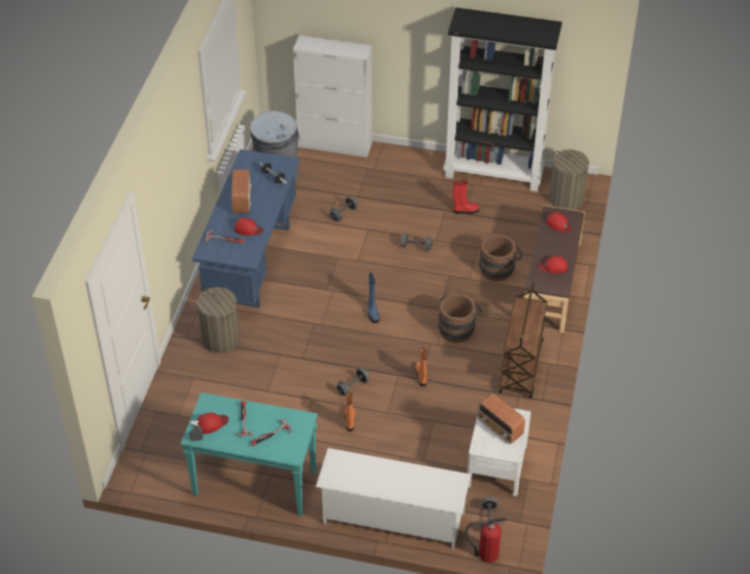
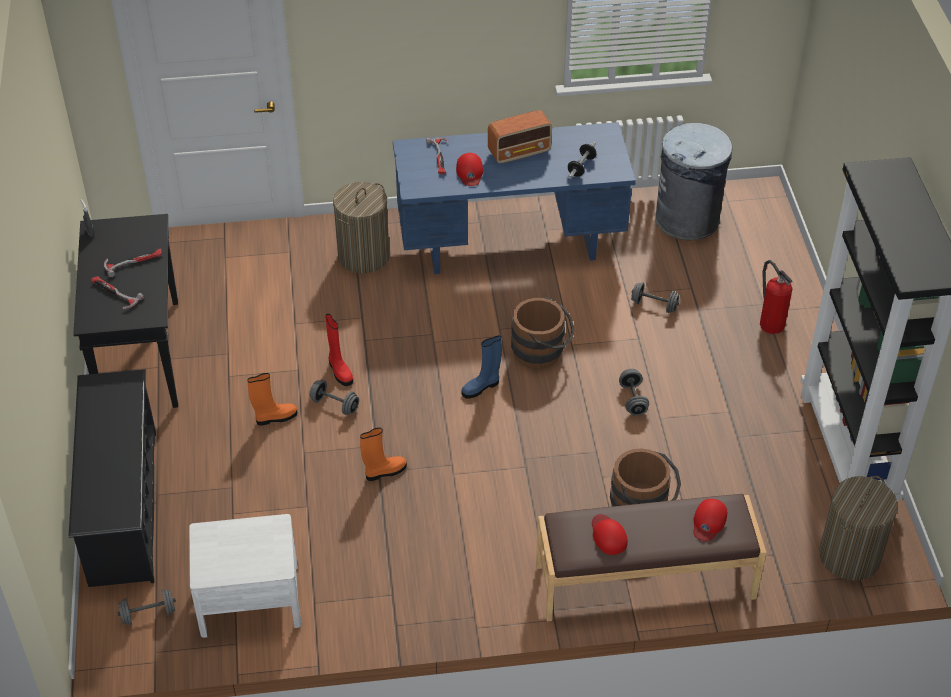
camera: 70 degrees right, 0 degrees up
(211, 424) = (119, 237): red cap -> none
(253, 483) = (140, 355): turquoise console table -> black console table
(335, 145) = (788, 258): white cabinet -> none
(392, 518) = (123, 507): white shoe rack -> black shoe rack
(458, 328) = (495, 488): brown bucket -> brown bucket (542, 351)
(465, 210) = (743, 436): red boot -> red boot (339, 371)
(486, 554) = (88, 626): fire extinguisher -> fire extinguisher (770, 323)
(500, 428) = (248, 548): radio -> none
(521, 368) = (449, 584): brown cart -> none

